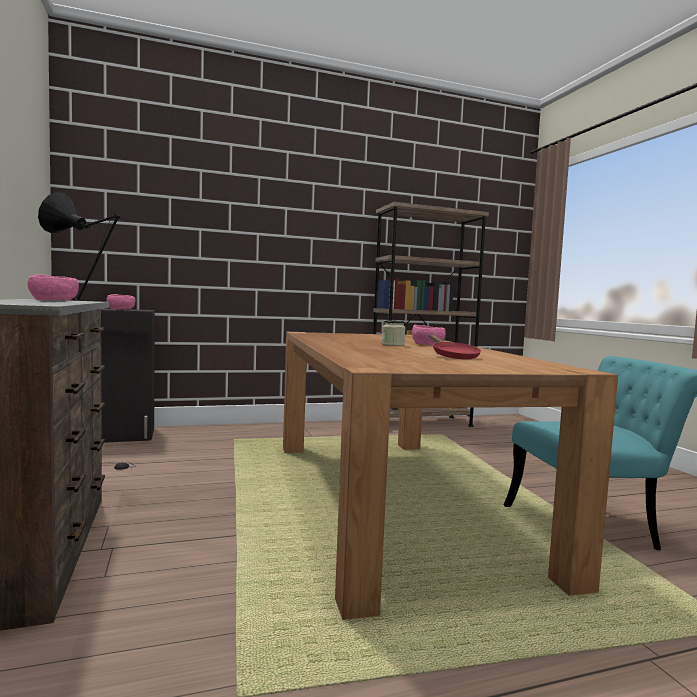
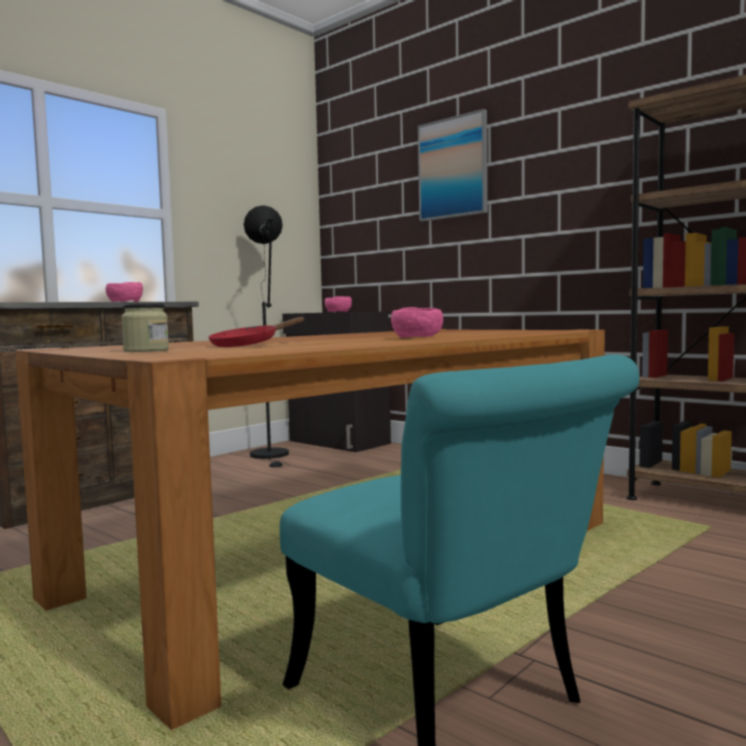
camera: 60 degrees right, 0 degrees up
(227, 200) = (453, 168): none -> picture
(393, 345) = (358, 337): jar -> jar (146, 350)

